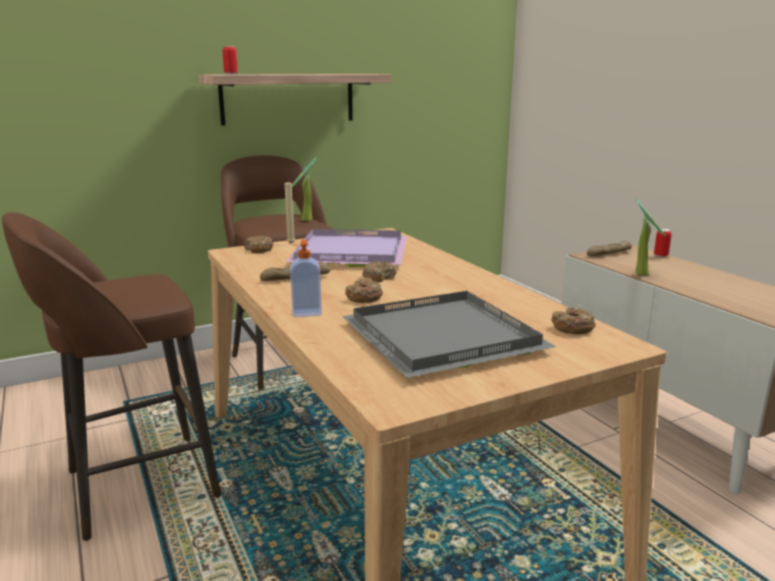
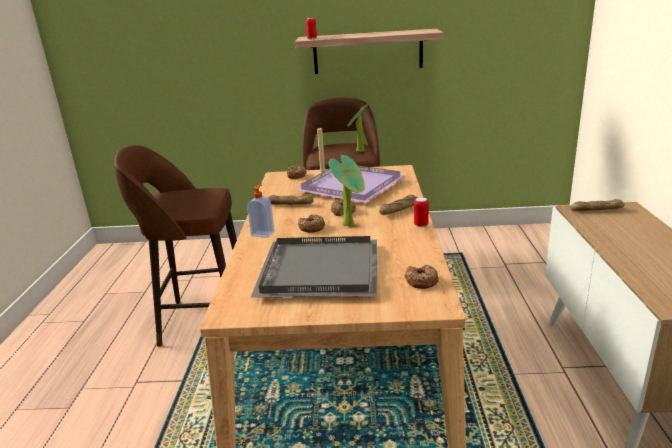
camera: 30 degrees right, 5 degrees up
(443, 268) = (399, 209): none -> bread
(643, 273) = (600, 236): potted plant -> potted plant (351, 224)
(660, 256) = (648, 219): can -> can (421, 225)

